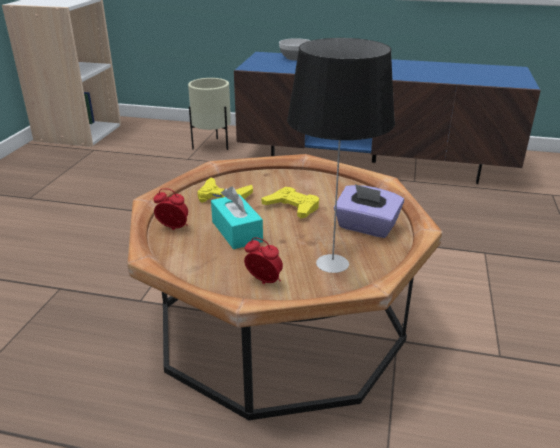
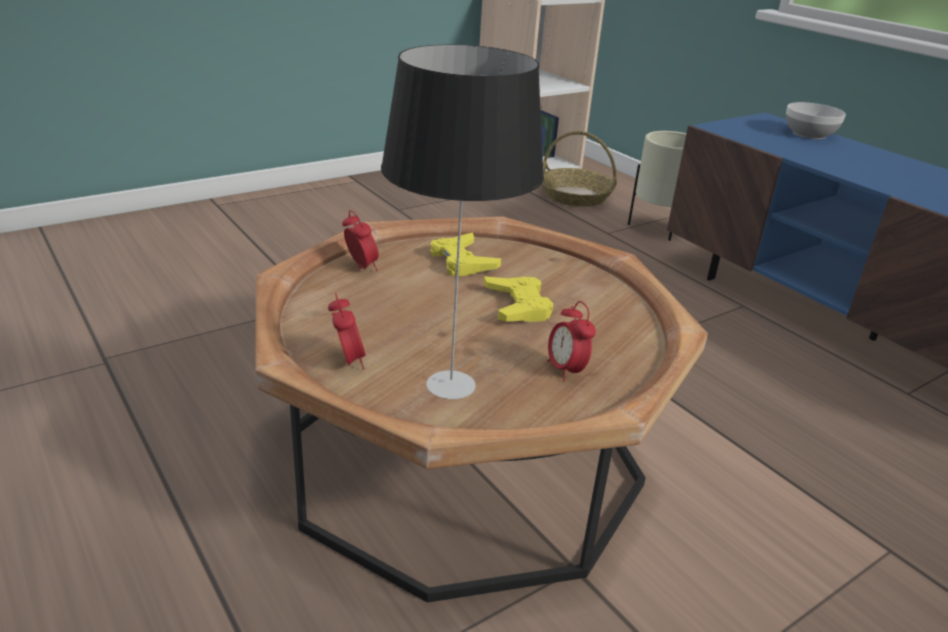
camera: 40 degrees right, 0 degrees up
(139, 143) = (575, 196): none -> basket
(237, 231) = (413, 300): turquoise tissue box -> none
(366, 227) = (566, 370): purple tissue box -> alarm clock

